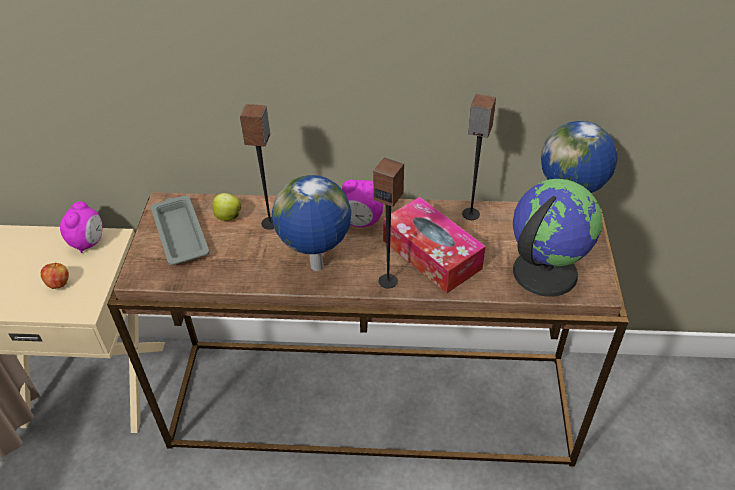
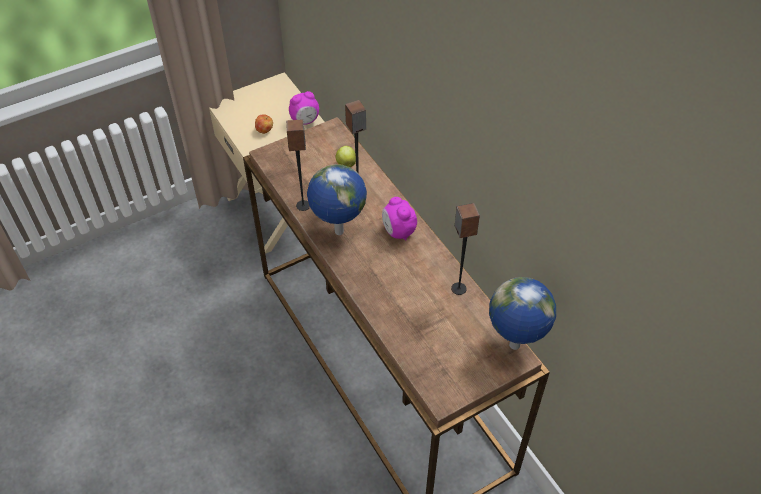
camera: 55 degrees right, 5 degrees up
(180, 233) = (314, 151): grey tray -> none
(388, 281) = (355, 274): speaker -> speaker (303, 205)
(431, 254) = (399, 285): tissue box -> none
(543, 271) = (435, 358): globe -> none

